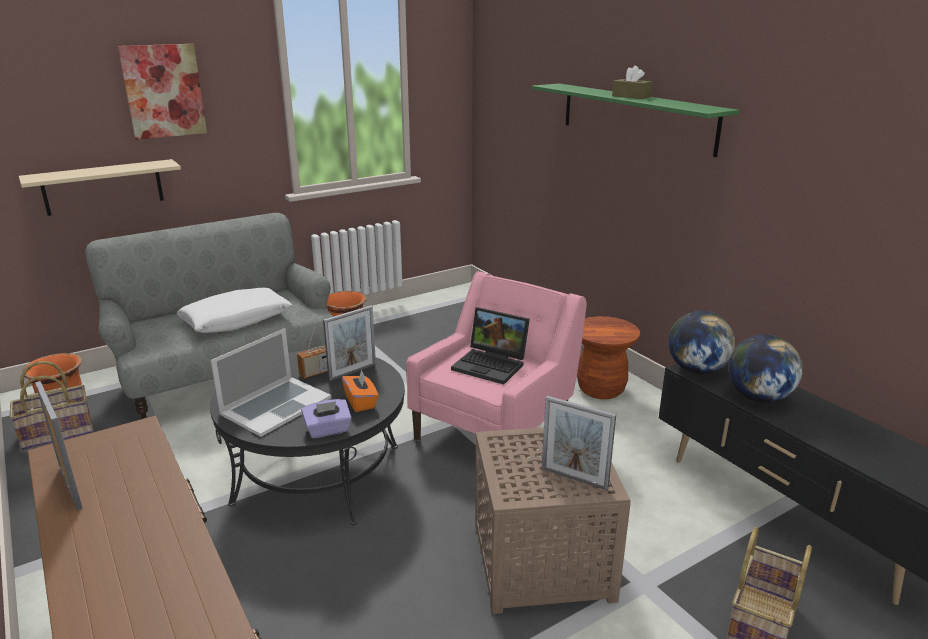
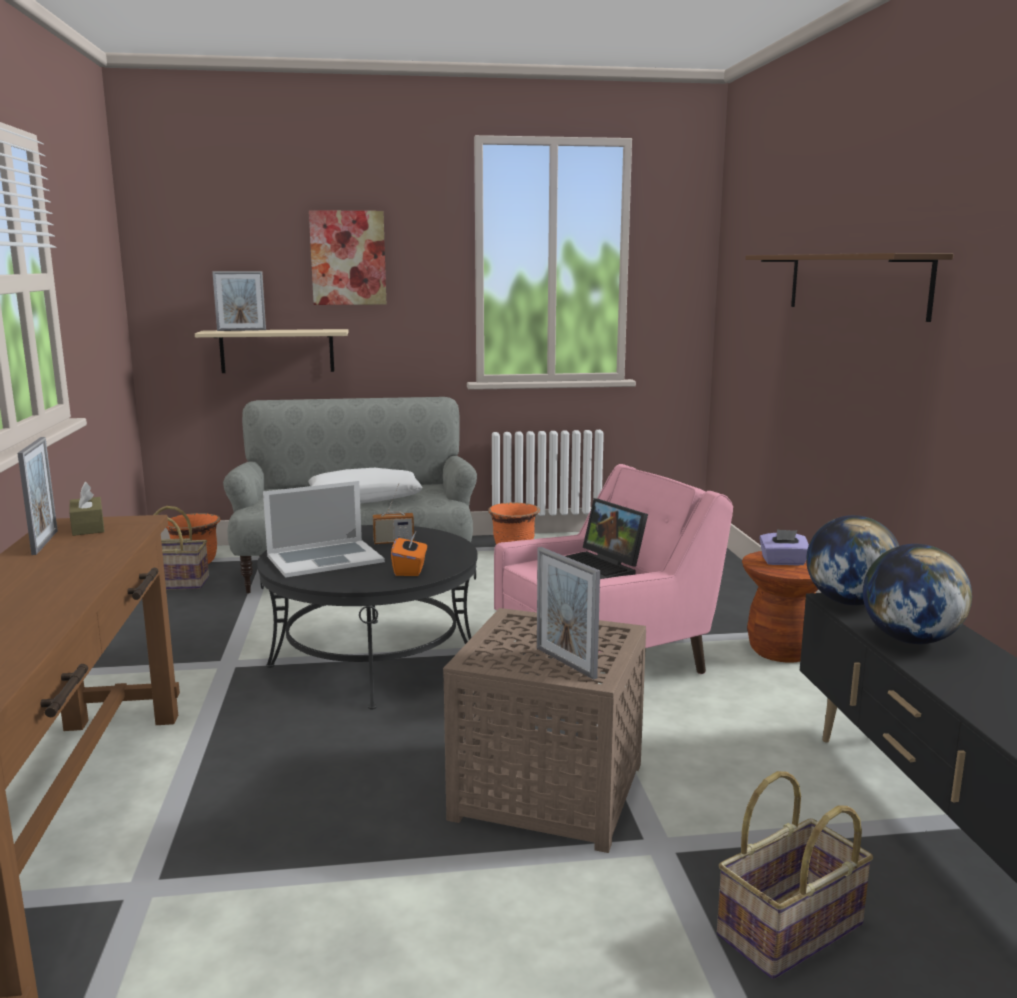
camera: 25 degrees right, 10 degrees down
(328, 430) = (353, 584): purple tissue box -> purple tissue box (783, 562)
(352, 372) = (429, 547): picture frame -> picture frame (241, 330)
(631, 96) = (841, 253): brown tissue box -> brown tissue box (88, 527)
(635, 117) = (854, 284): green shelf -> brown shelf

